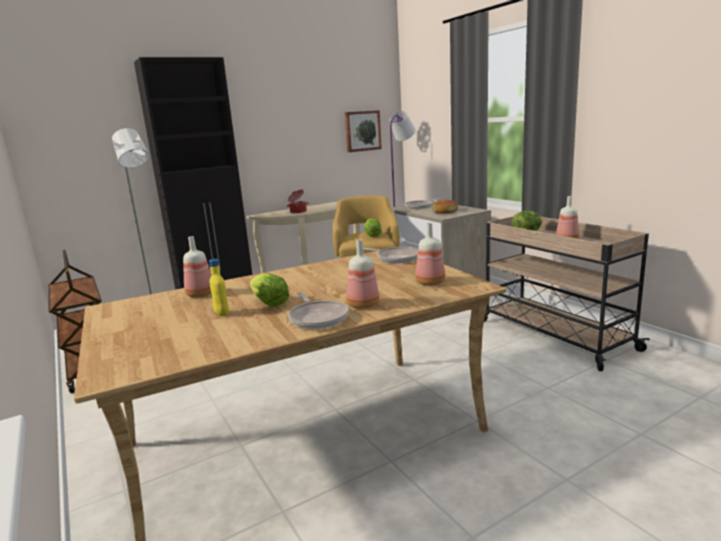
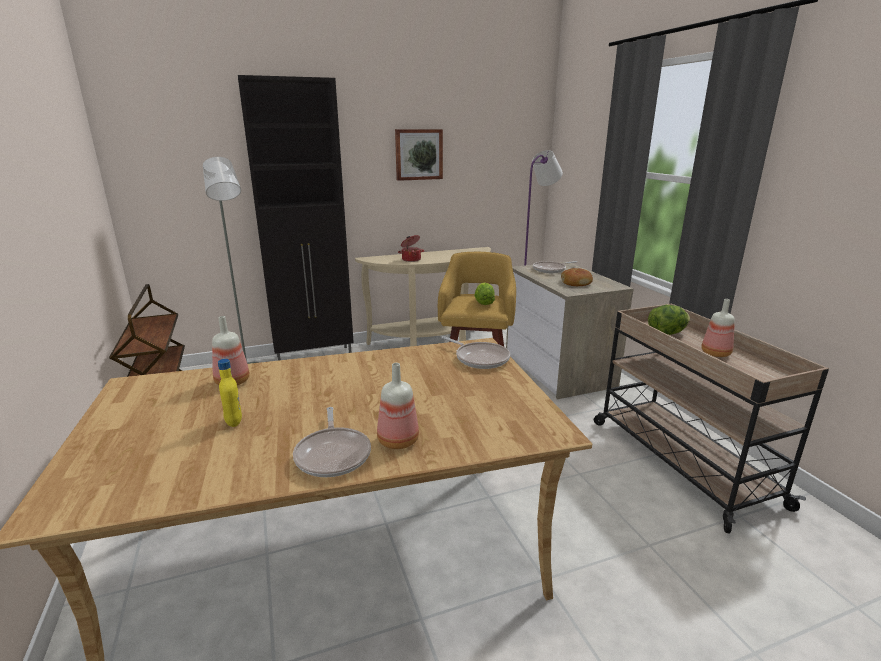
camera: 10 degrees right, 5 degrees up
(269, 304) = (294, 414): lettuce -> none
(362, 131) = (500, 169): picture -> picture (418, 154)
(429, 283) = (498, 414): bottle -> none

